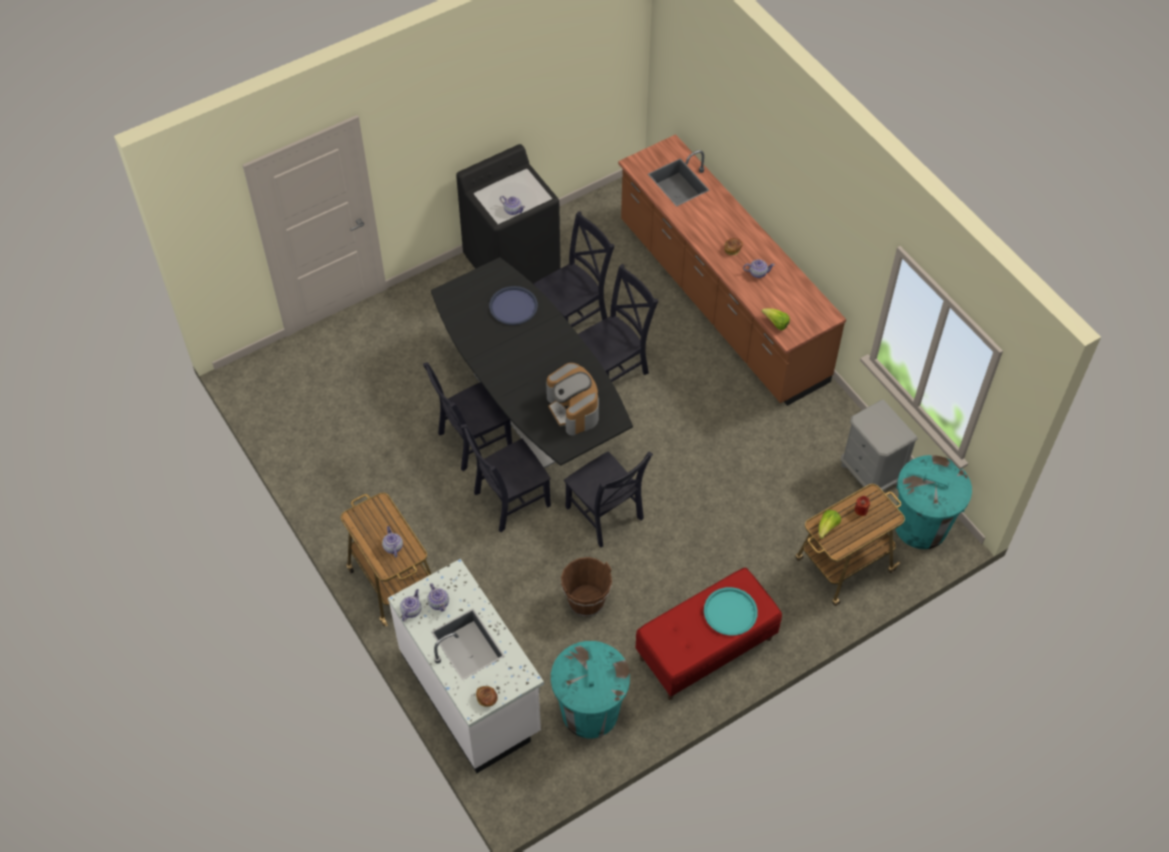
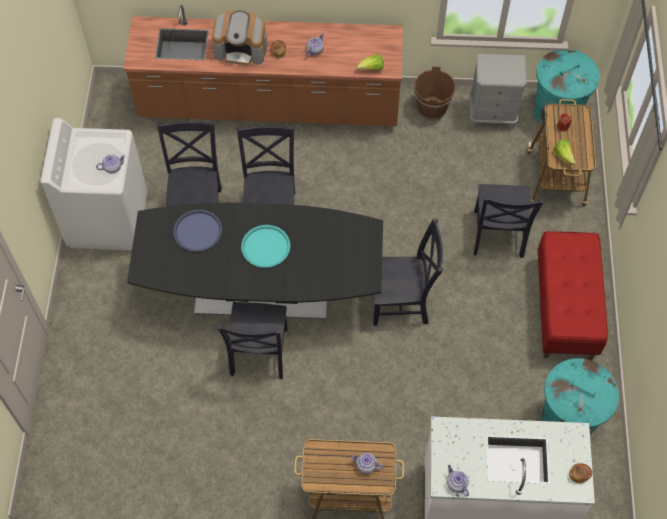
camera: 55 degrees left, 5 degrees up
(439, 602) = (463, 458): teapot -> none
(509, 500) = (336, 362): black chair -> black chair (497, 236)
(512, 264) = (108, 219): black washing machine -> white washing machine
(574, 409) = (336, 250): coffee machine -> coffee machine (241, 49)
(586, 601) = (469, 363): brown bucket -> brown bucket (432, 109)
(730, 612) = (577, 265): turquoise tray -> turquoise tray (265, 247)

